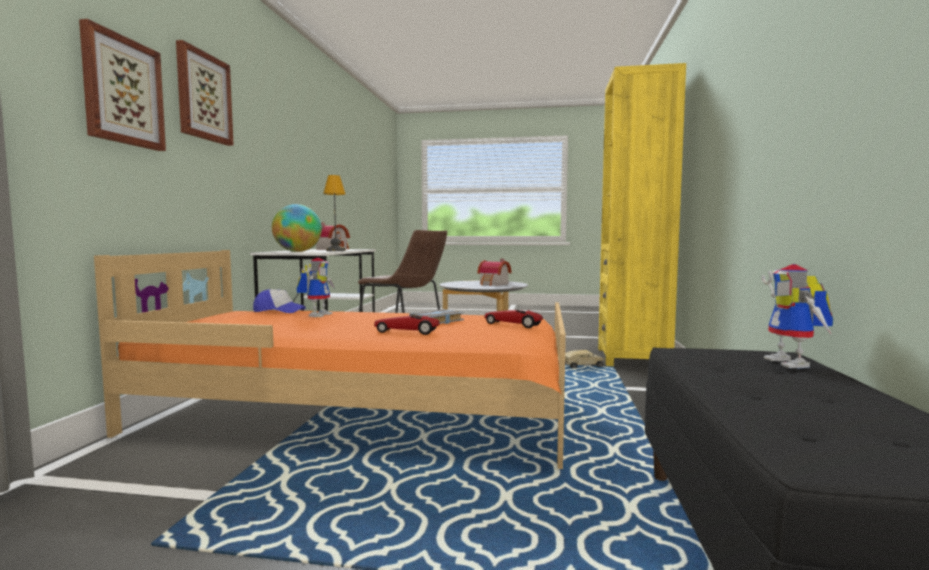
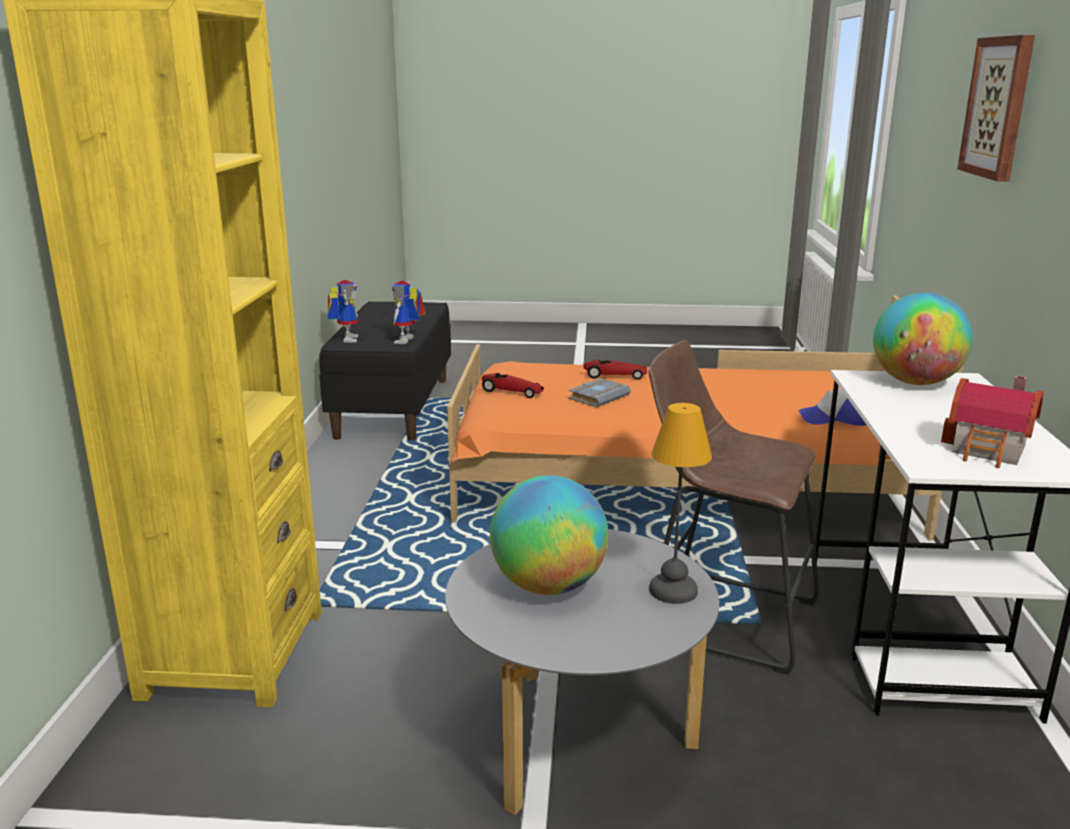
camera: 175 degrees right, 15 degrees up
(122, 91) = (941, 133): picture -> none
(318, 315) = (761, 409): toy robot -> toy robot (407, 341)
(336, 251) = (882, 403): table lamp -> table lamp (671, 590)
(494, 284) = (548, 585): toy house -> globe
(581, 366) = (372, 607): toy truck -> none

